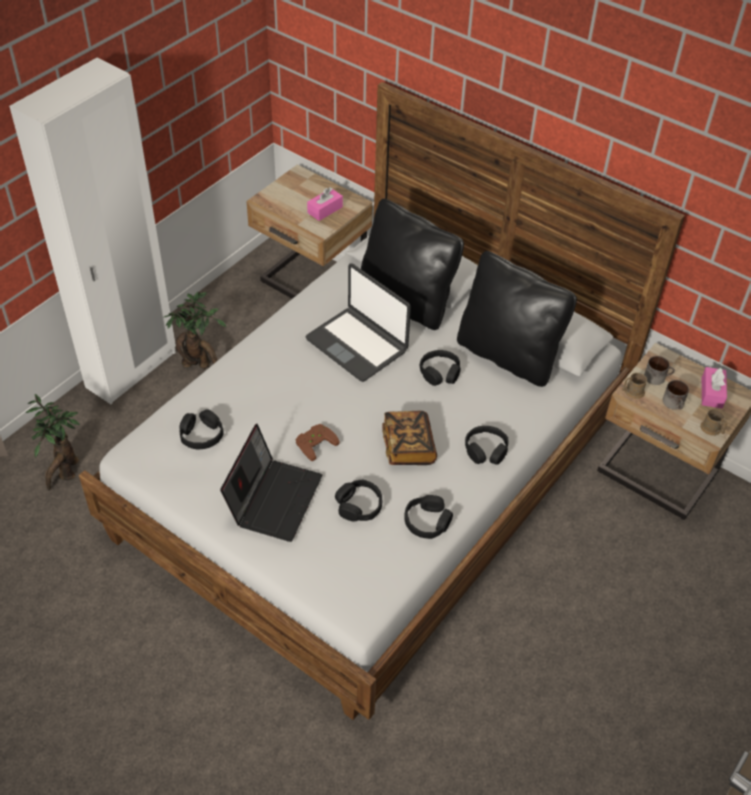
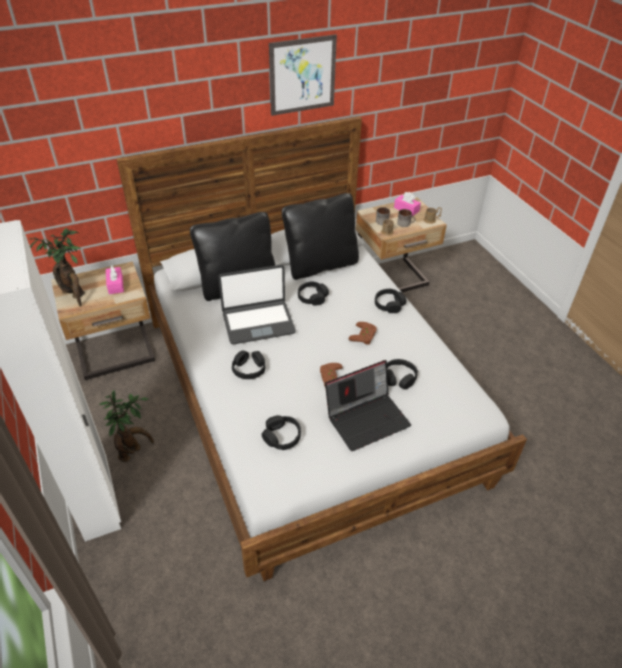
camera: 60 degrees left, 5 degrees down
(65, 472) = (168, 591): potted plant -> potted plant (74, 295)
(274, 498) = (367, 418): laptop -> laptop turned 105 degrees clockwise
(408, 447) = (365, 336): book -> brown game controller
(427, 521) = (430, 352): black headphones -> black headphones (249, 369)
(619, 114) = (302, 75): none -> picture

